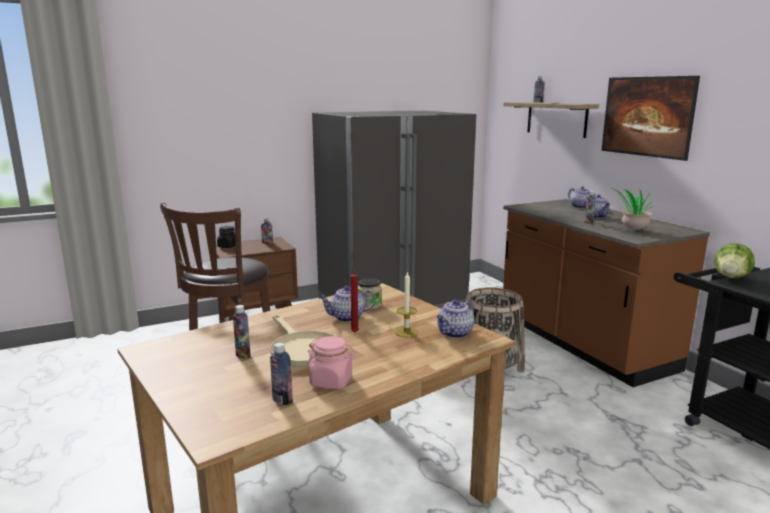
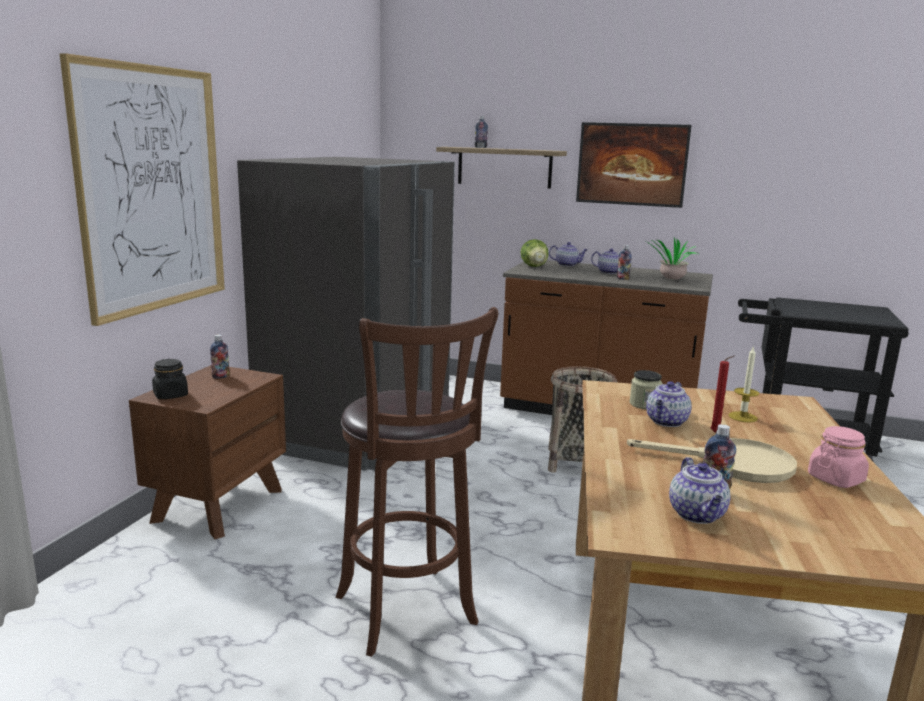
camera: 45 degrees left, 0 degrees up
(239, 129) = (152, 190): none -> picture
(282, 400) = (864, 511): bottle -> none
(455, 333) = (770, 405): teapot -> teapot (698, 515)
(731, 277) = (787, 309): lettuce -> lettuce (534, 267)

